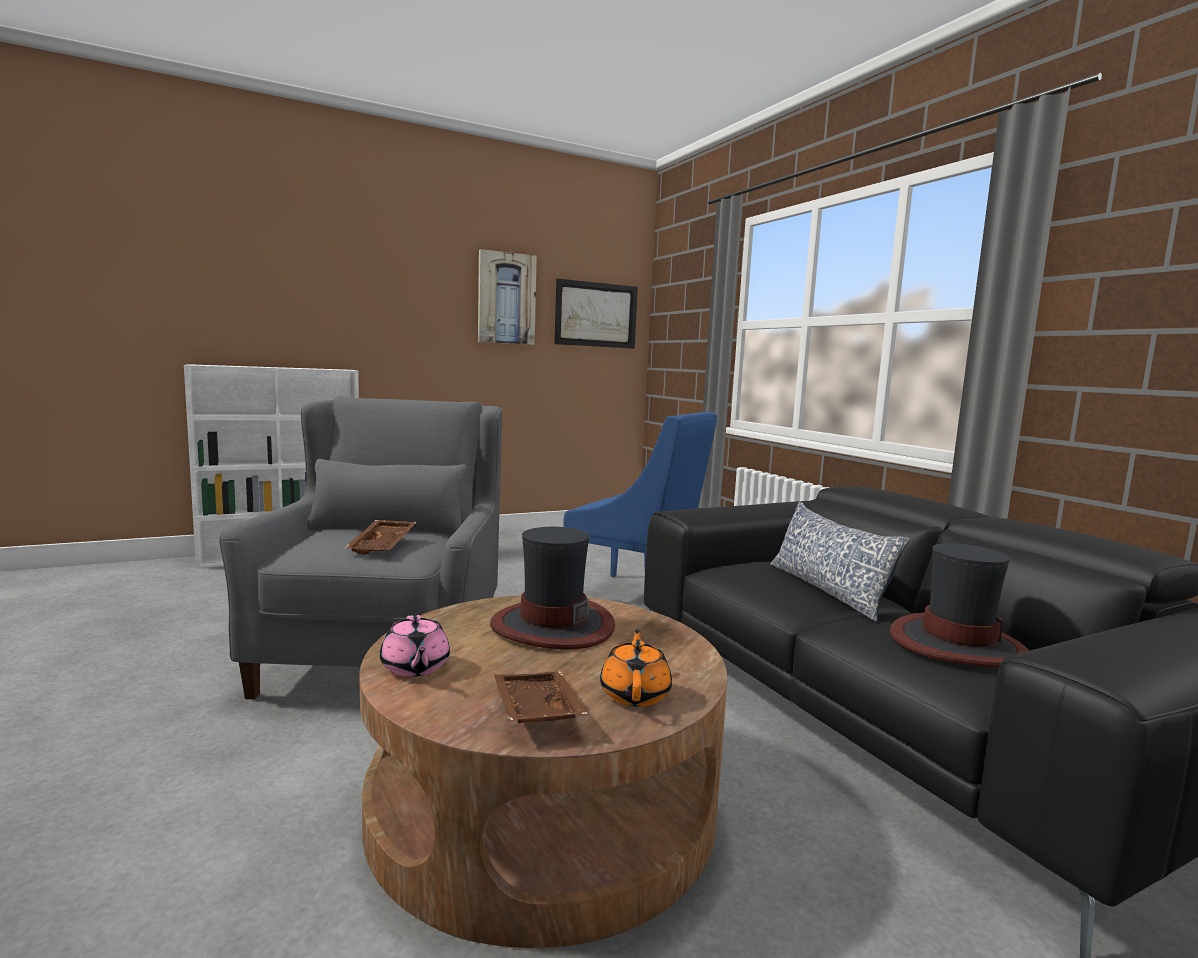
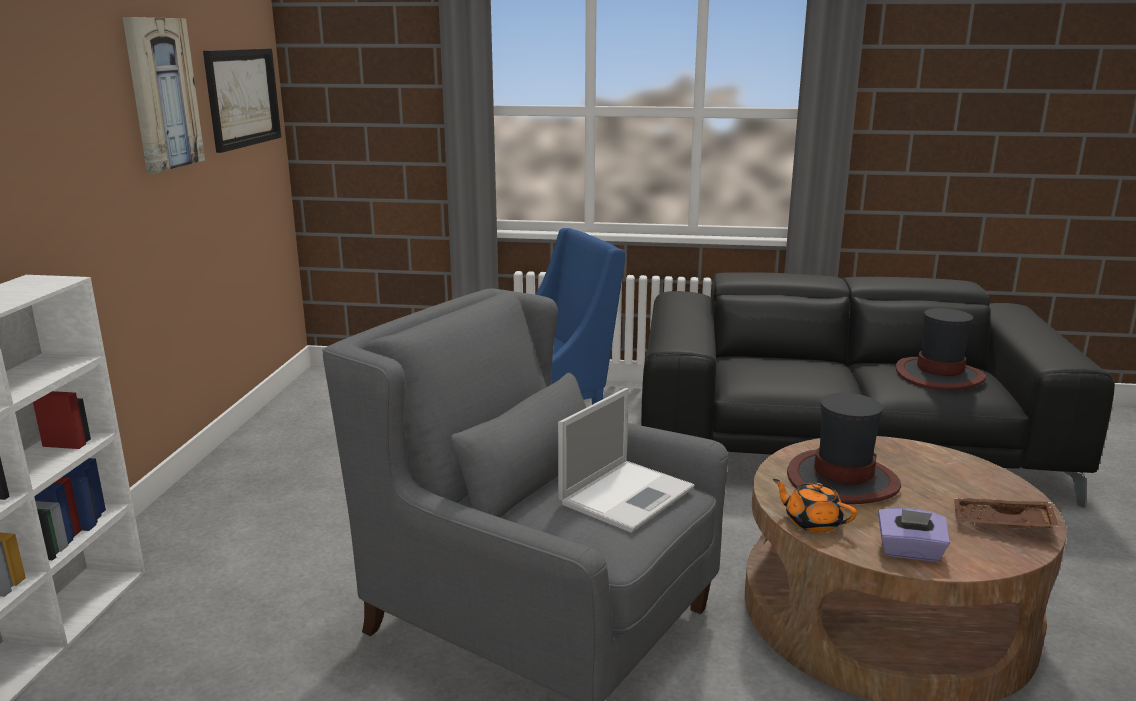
camera: 55 degrees left, 10 degrees up
(384, 545) = (628, 494): brown tray -> laptop
(415, 667) = (909, 552): pink teapot -> purple tissue box
(635, 693) = (983, 486): orange teapot -> orange teapot (812, 522)
(827, 589) = (818, 369): pillow -> none

